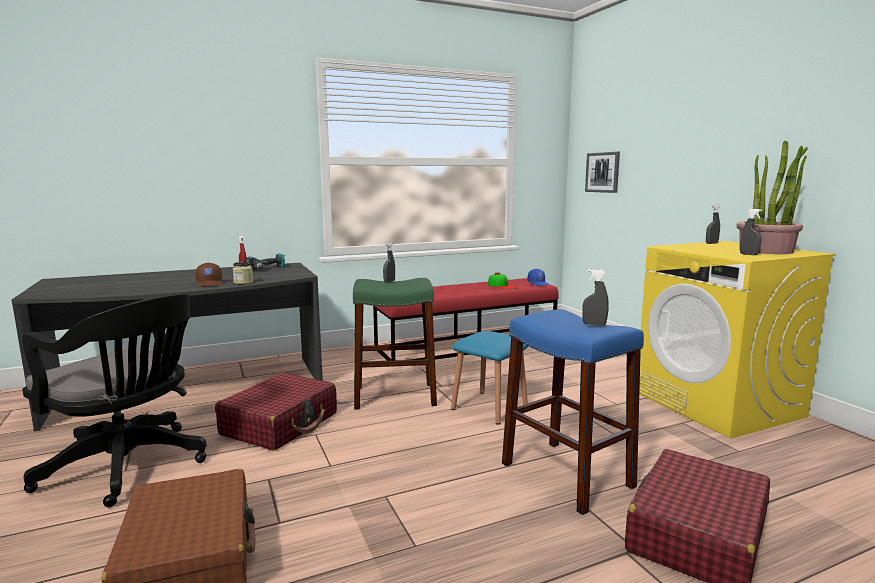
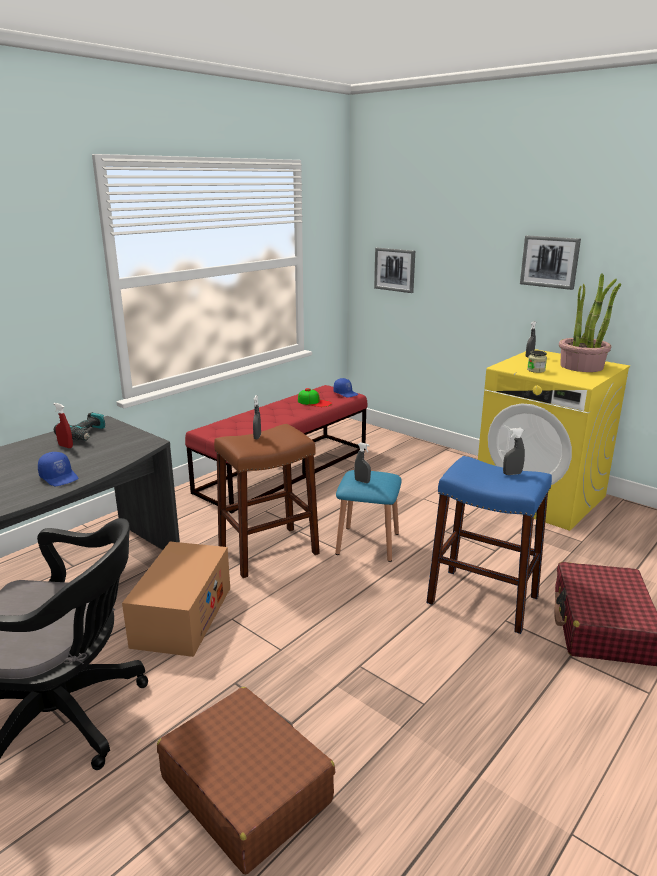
camera: 25 degrees left, 10 degrees up
(210, 283) = (59, 477): brown cap -> blue cap
(243, 282) = (98, 468): jar -> jar (536, 370)
(280, 424) = (182, 616): red suitcase -> cardboard box
(395, 396) = (269, 551): green stool -> brown stool
(744, 144) = (550, 262): none -> picture
(749, 254) = (577, 375): grey spray bottle -> grey spray bottle (362, 481)

